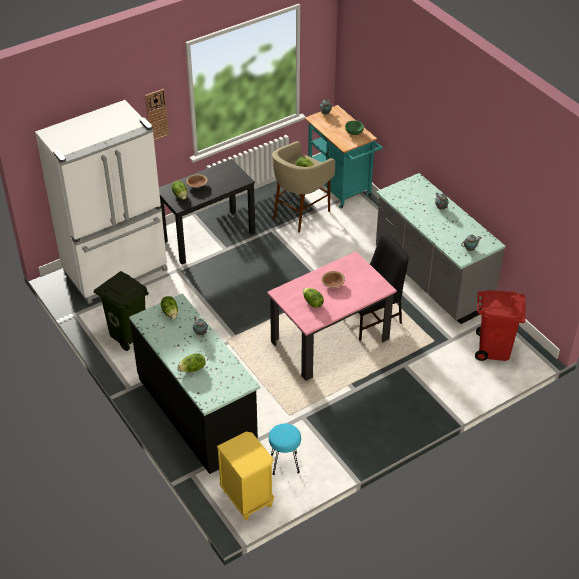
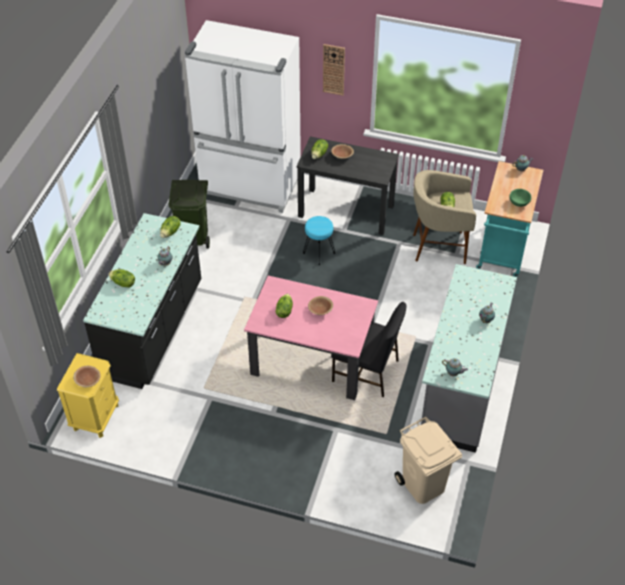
camera: 50 degrees right, 5 degrees up
(254, 454) = (88, 380): none -> brown bowl
(285, 464) = (150, 418): turquoise stool -> turquoise stool (318, 253)
(494, 349) = (422, 485): red trash can -> beige trash can

